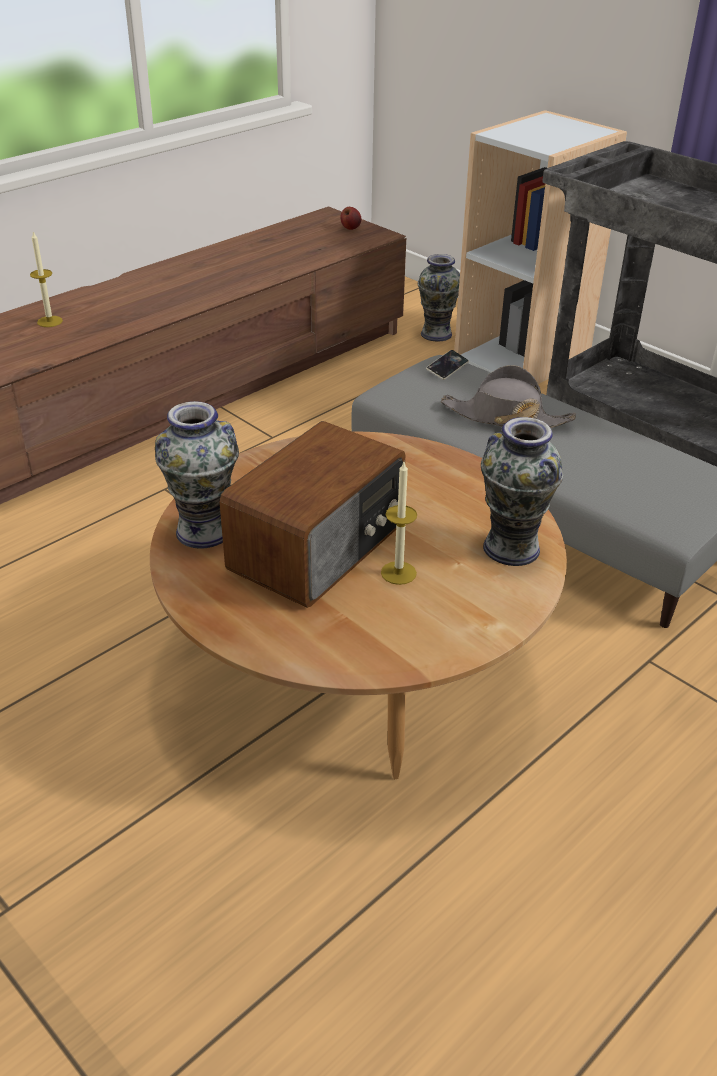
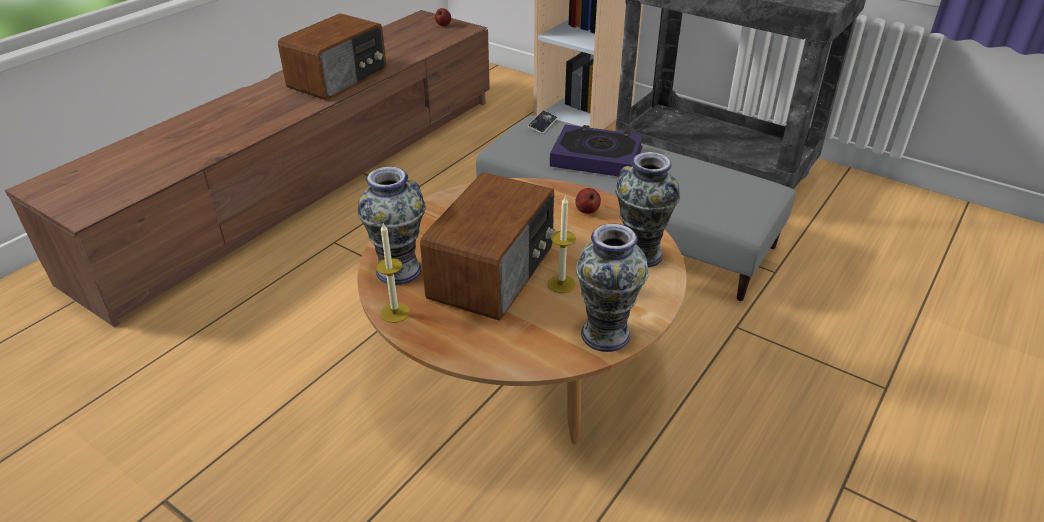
camera: 10 degrees left, 0 degrees up
(49, 321) = (222, 118): candle -> candle (395, 313)
(202, 286) = (339, 79): none -> radio
(435, 334) = (515, 101): vase -> vase (604, 334)
(460, 485) = (587, 211): none -> apple
(505, 417) = (596, 157): grey hat -> book

